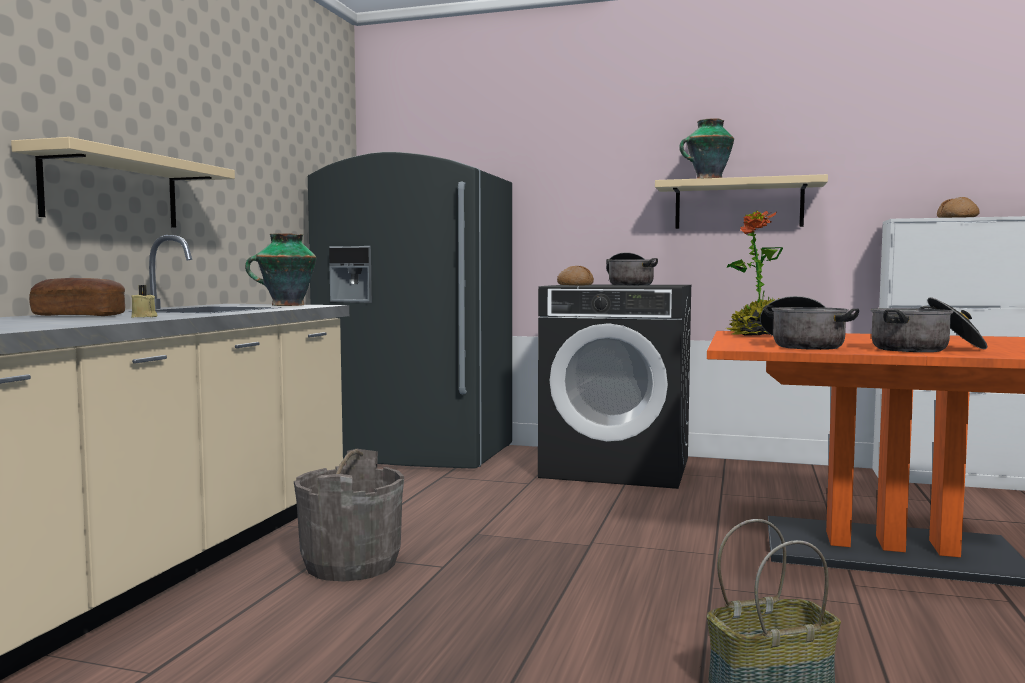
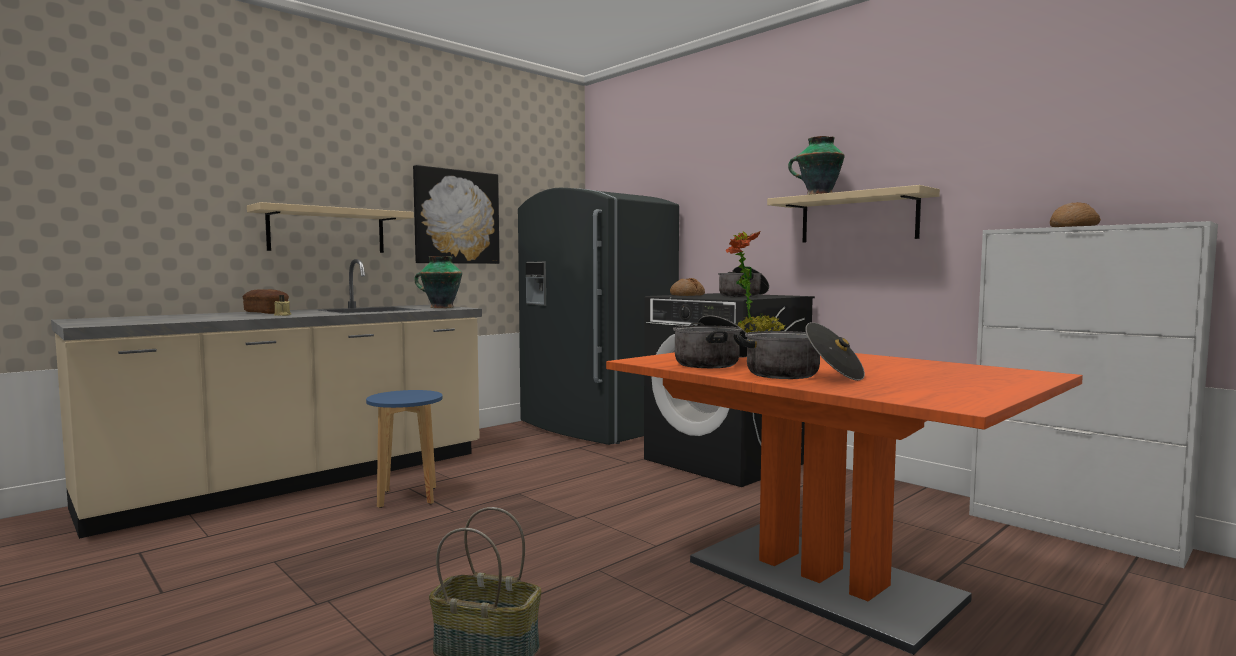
camera: 30 degrees right, 0 degrees up
(247, 182) = (456, 217): none -> picture
(351, 564) = (407, 497): grey bucket -> blue stool

